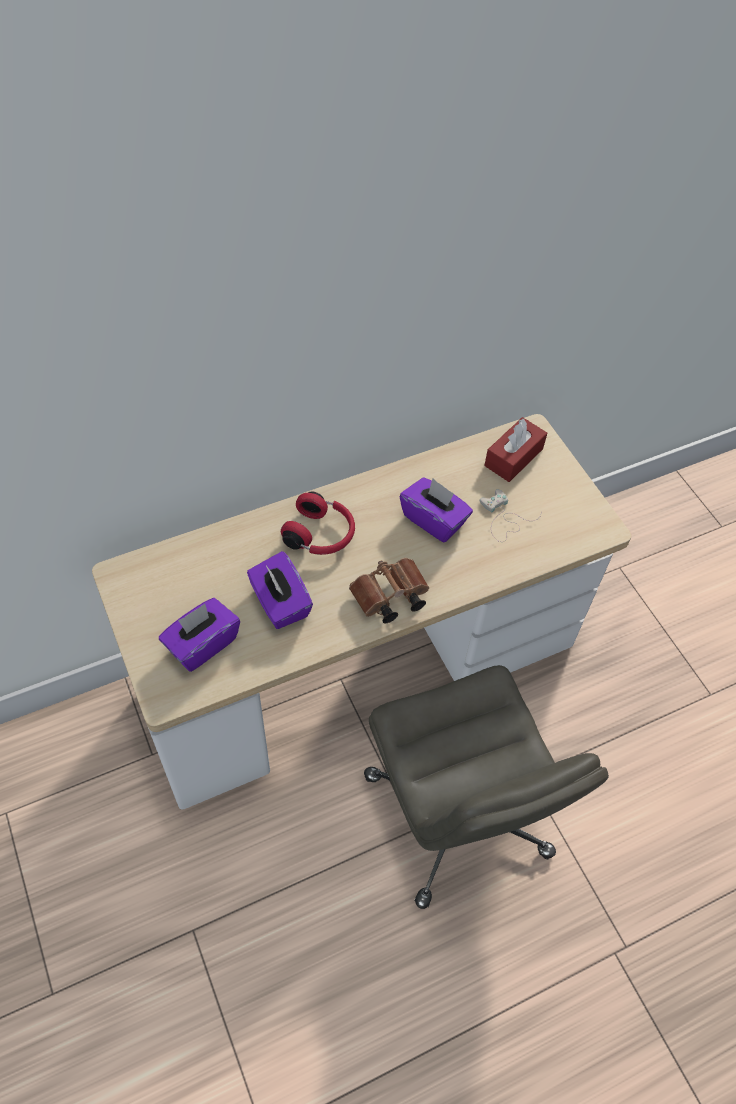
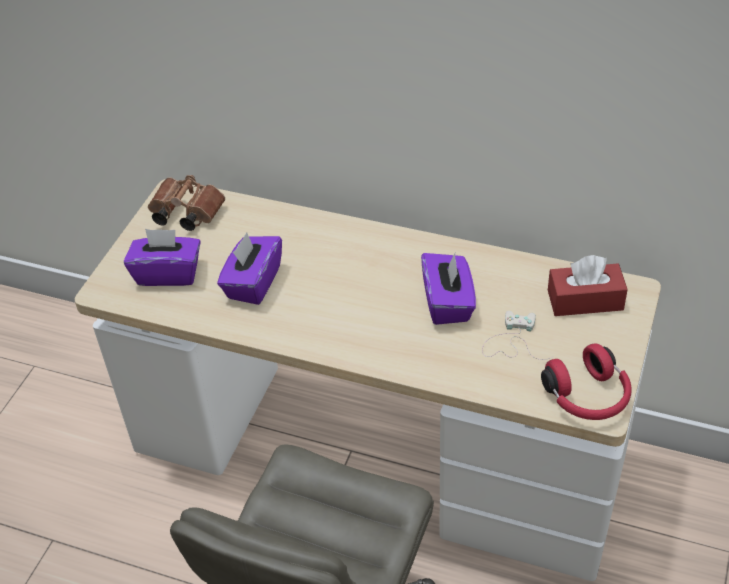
camera: 50 degrees right, 10 degrees down
(320, 535) = (342, 256): red headphones -> red headphones (588, 397)
(388, 598) = (337, 334): brown binoculars -> brown binoculars (184, 214)

